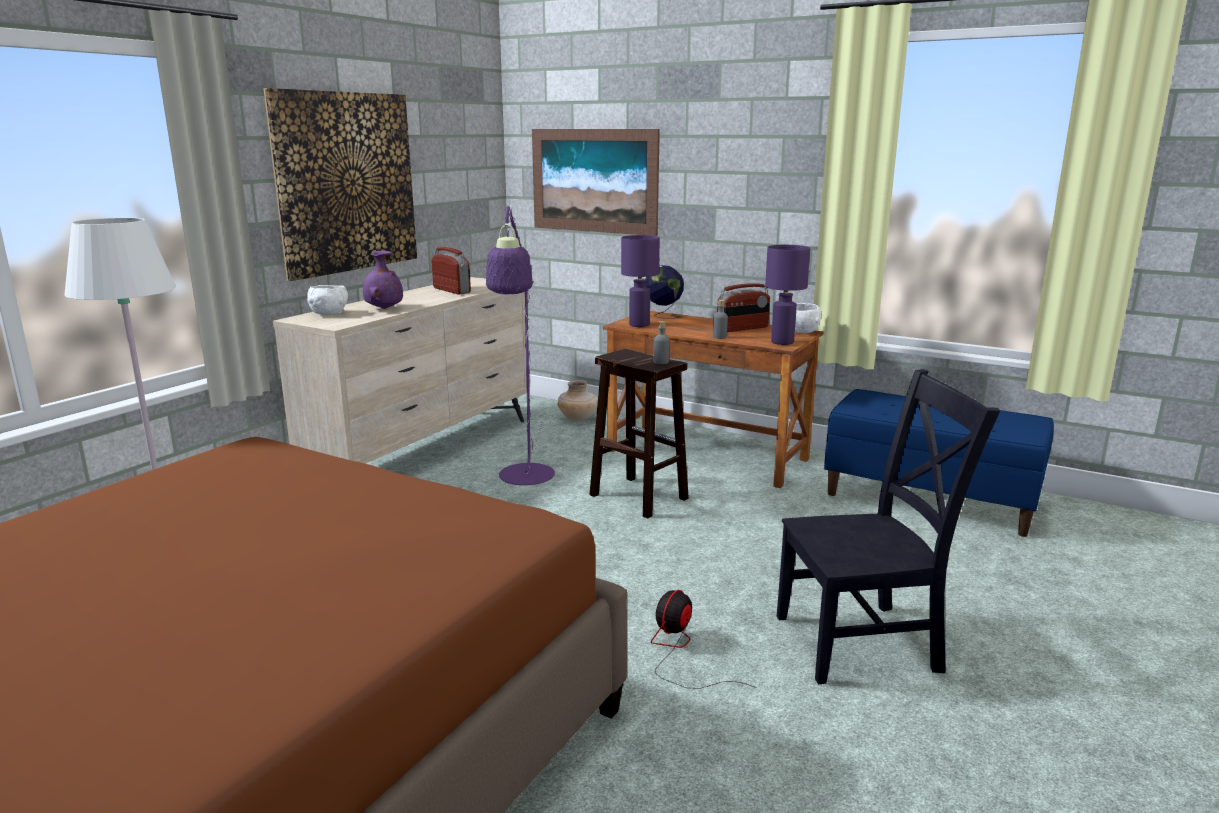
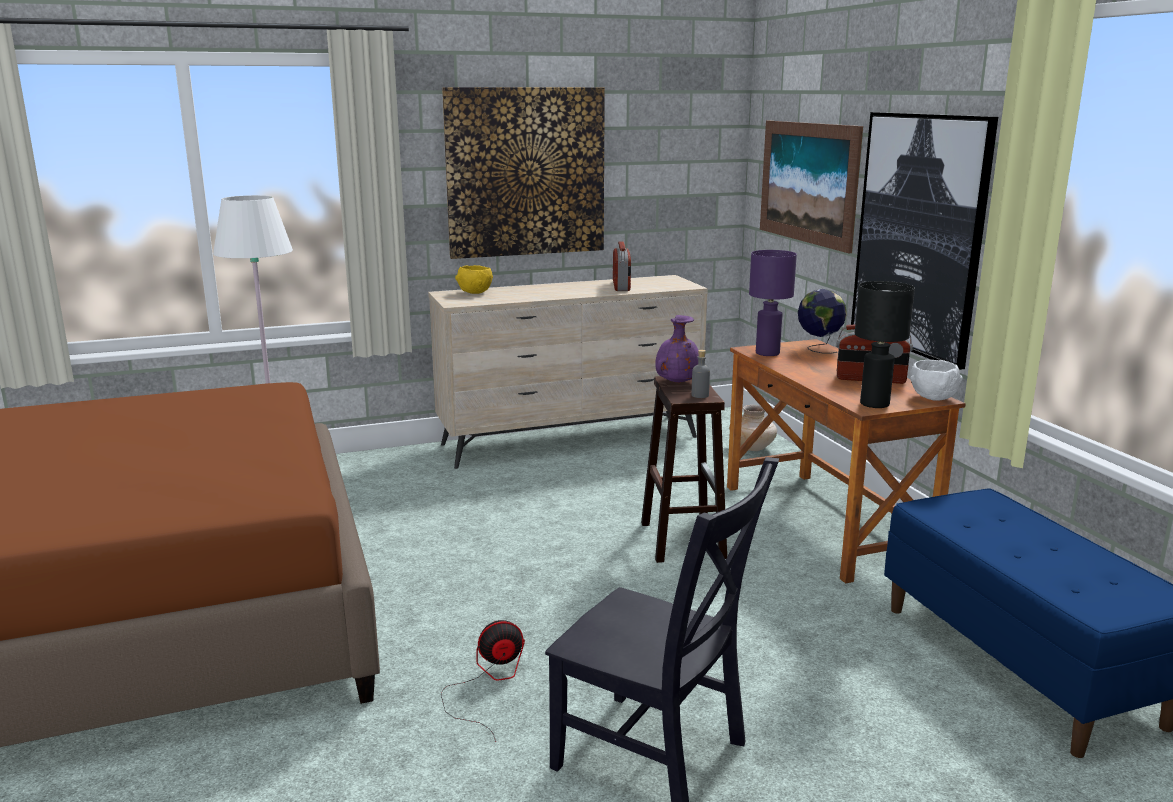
camera: 40 degrees right, 0 degrees up
(329, 314) = (475, 293): white bowl -> yellow bowl
(383, 308) = (525, 294): purple vase -> purple vase (677, 382)
(525, 480) = (609, 491): purple floor lamp -> none
(719, 337) = (818, 383): grey bottle -> none
(734, 212) = (919, 234): none -> picture
(782, 342) = (874, 404): purple table lamp -> black table lamp

